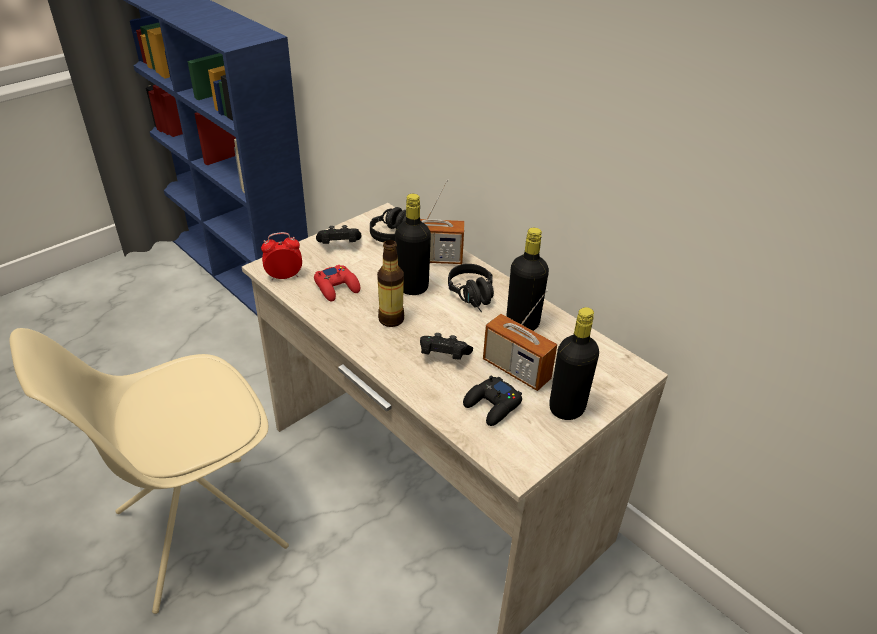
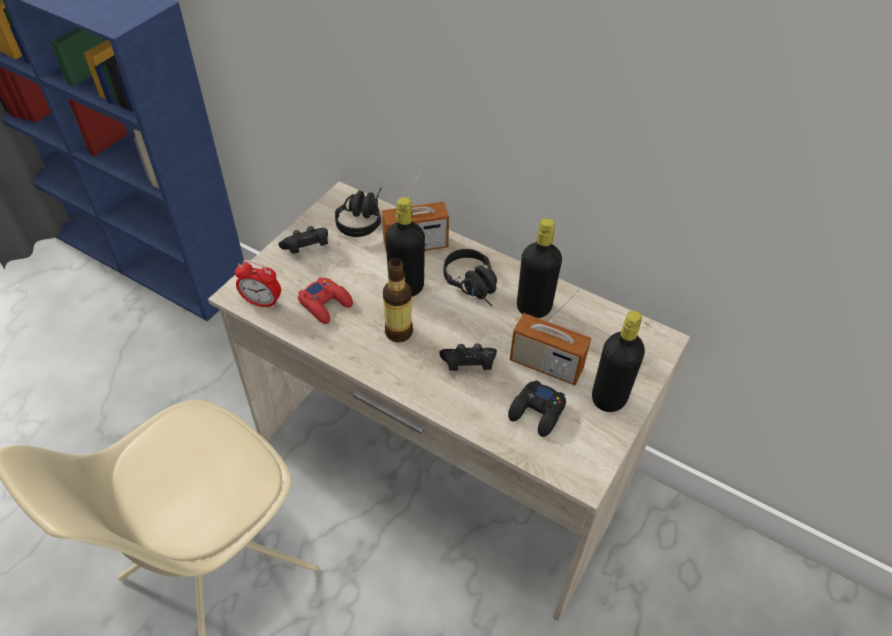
camera: 15 degrees left, 10 degrees up
(284, 276) = (262, 302): alarm clock -> alarm clock turned 135 degrees counterclockwise

